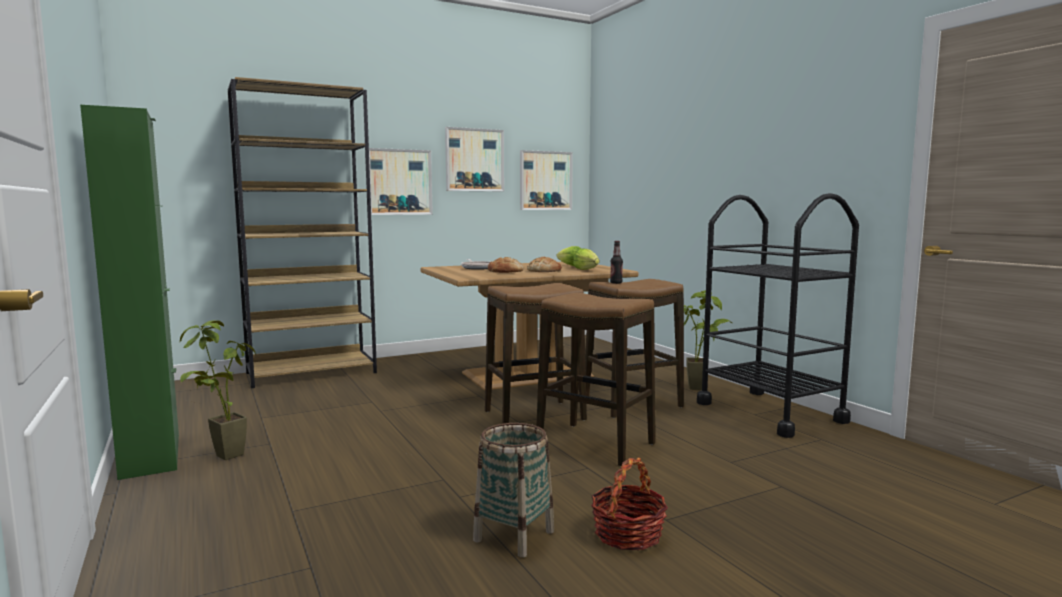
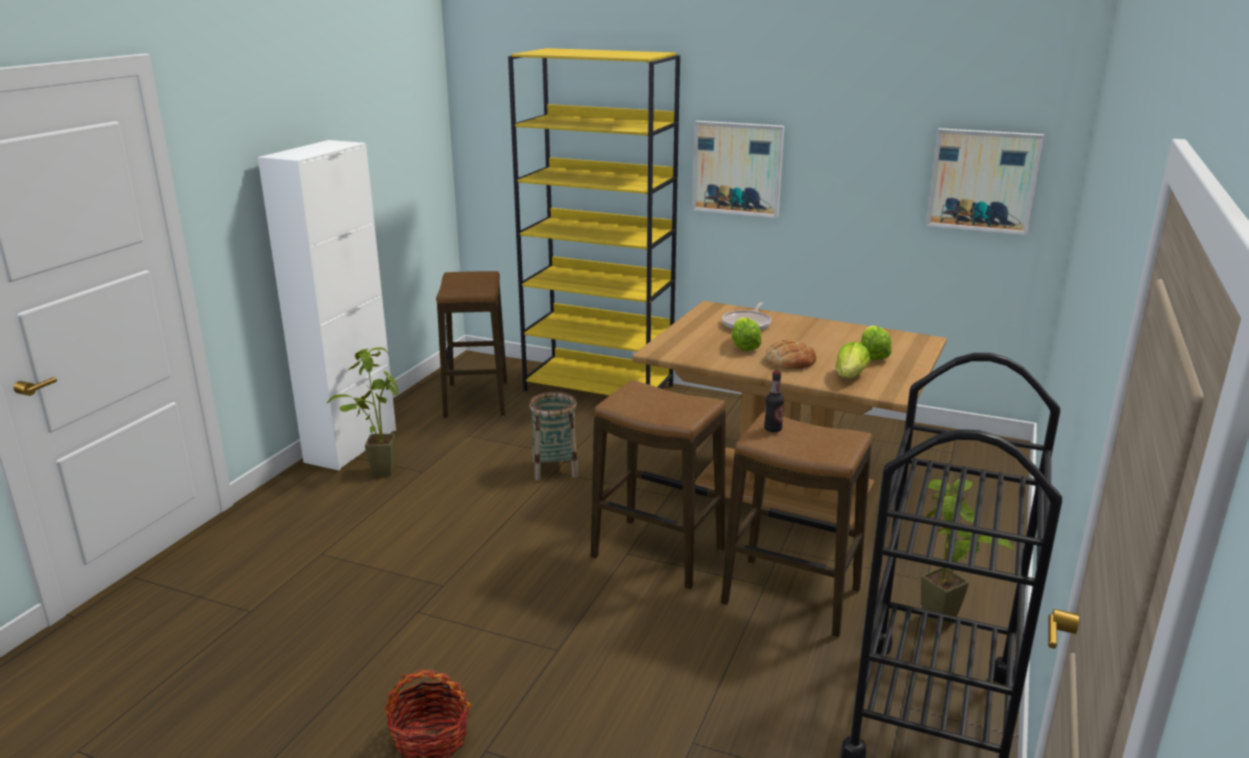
camera: 50 degrees right, 15 degrees up
(151, 455) = (351, 445): green cabinet -> white cabinet
(312, 373) = (599, 388): brown bookcase -> yellow bookcase
(474, 160) = (854, 141): picture -> none
(505, 271) = (744, 347): bread -> lettuce
(514, 536) = (371, 675): basket -> basket (554, 469)
(595, 444) = (625, 627): stool -> stool (476, 400)

